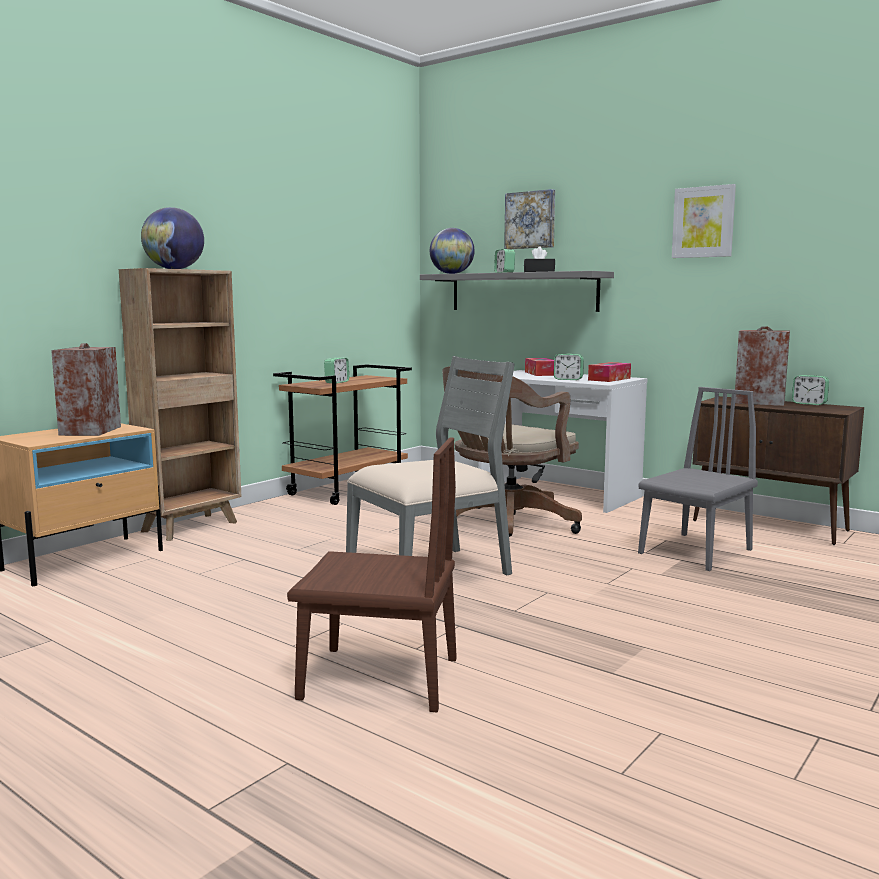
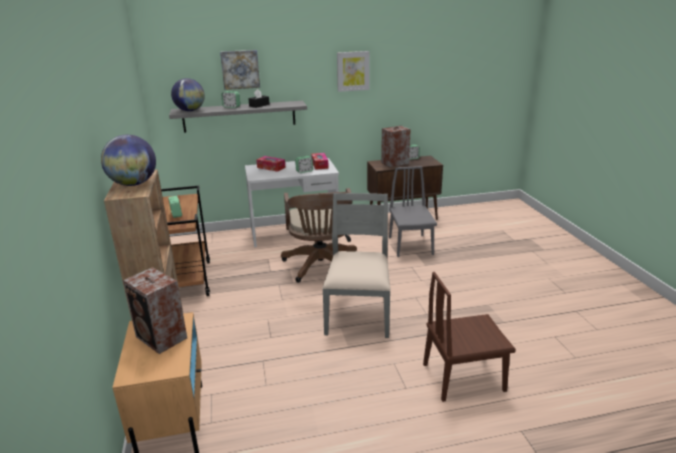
camera: 50 degrees left, 15 degrees up
(379, 678) = (463, 377): brown chair -> brown chair turned 150 degrees counterclockwise

